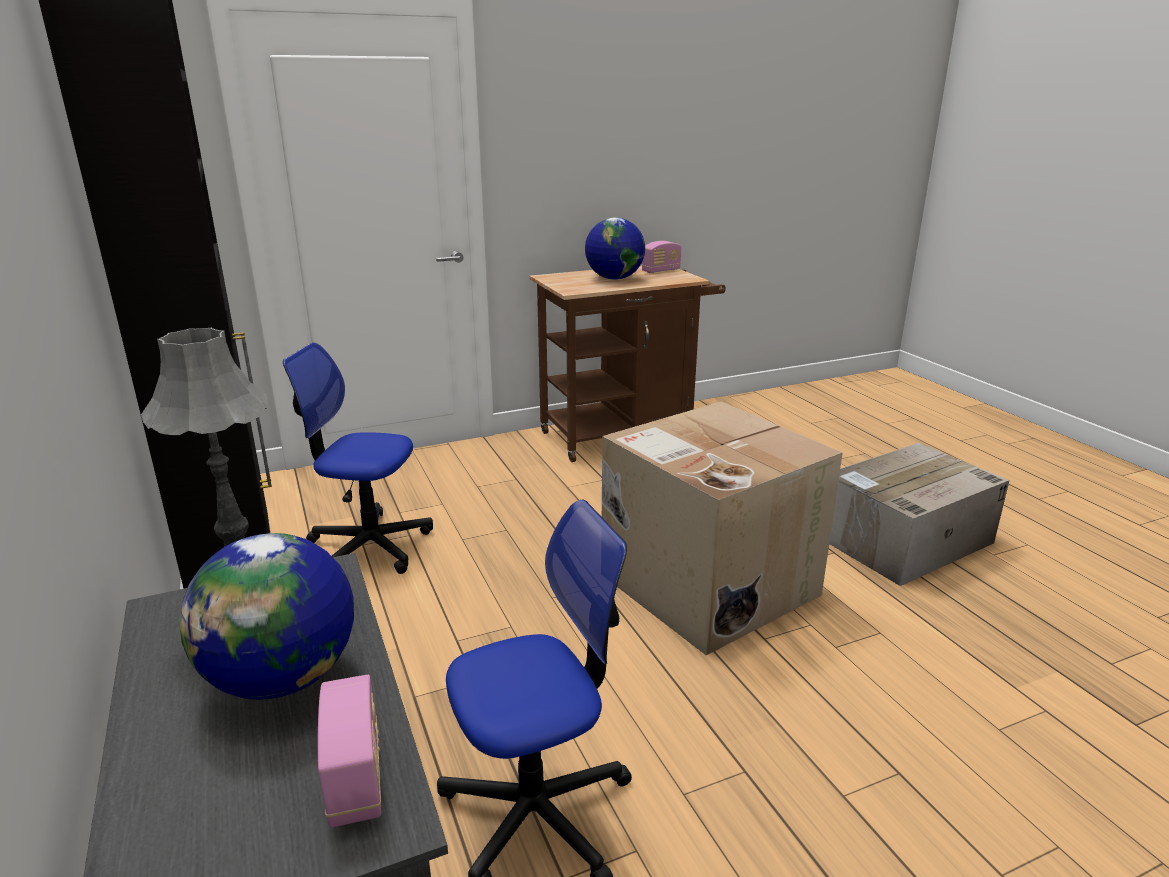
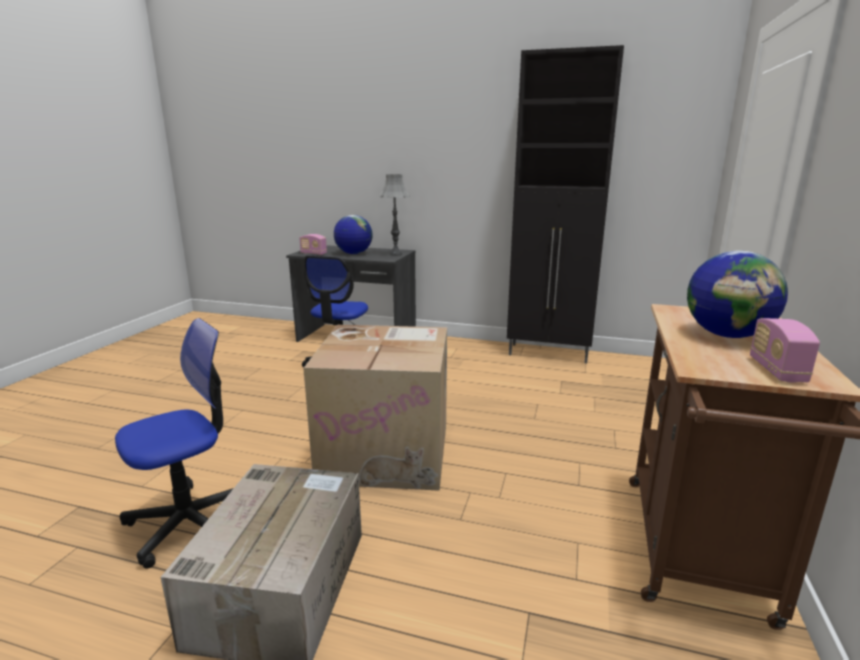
camera: 130 degrees right, 5 degrees down
(369, 546) = (557, 381): office chair -> office chair (190, 522)

